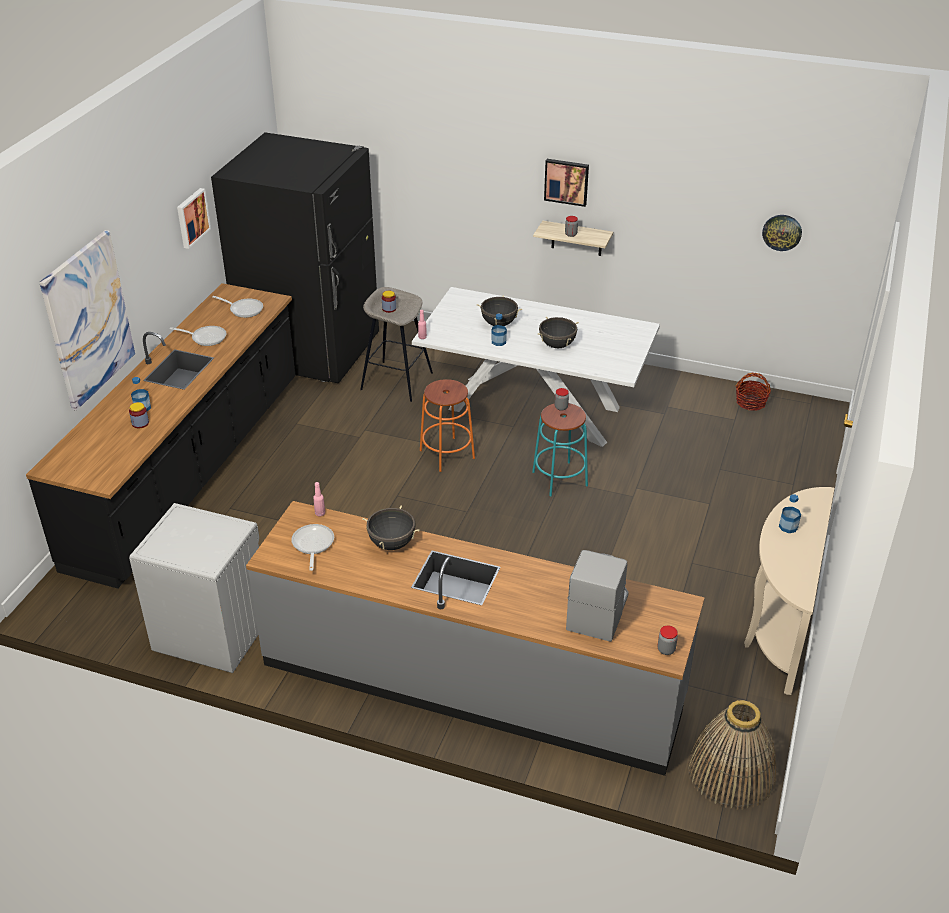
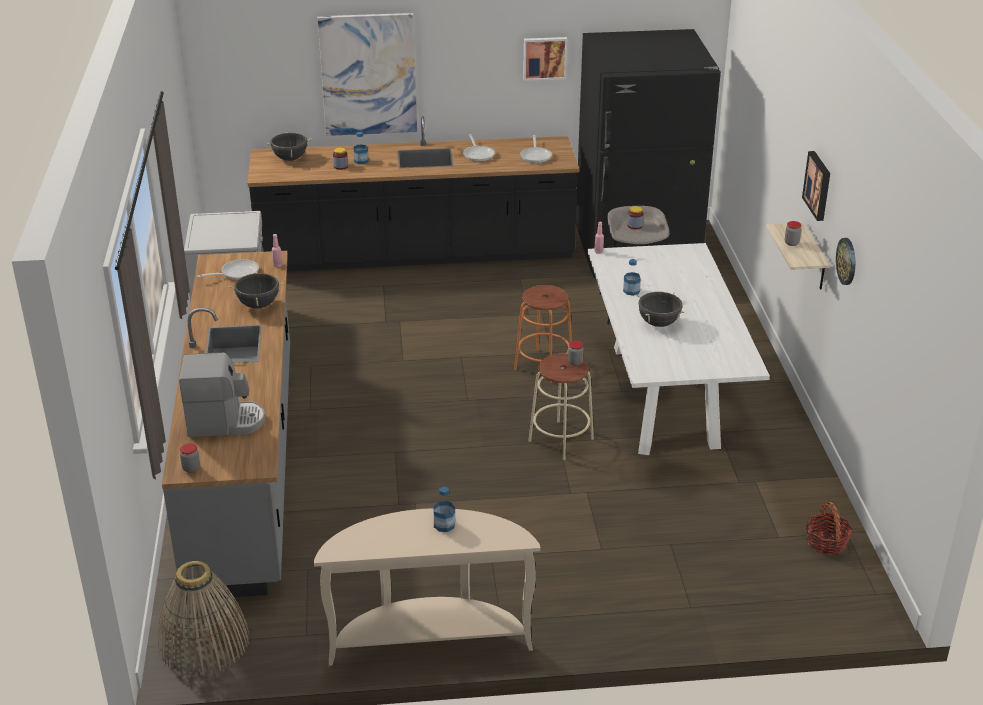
camera: 65 degrees right, 5 degrees down
(498, 324) = (664, 283): black cooking pot -> black cooking pot (290, 159)
(559, 479) = (561, 440): turquoise stool -> beige stool
(782, 232) = (907, 346): wall clock -> wall clock (847, 261)

